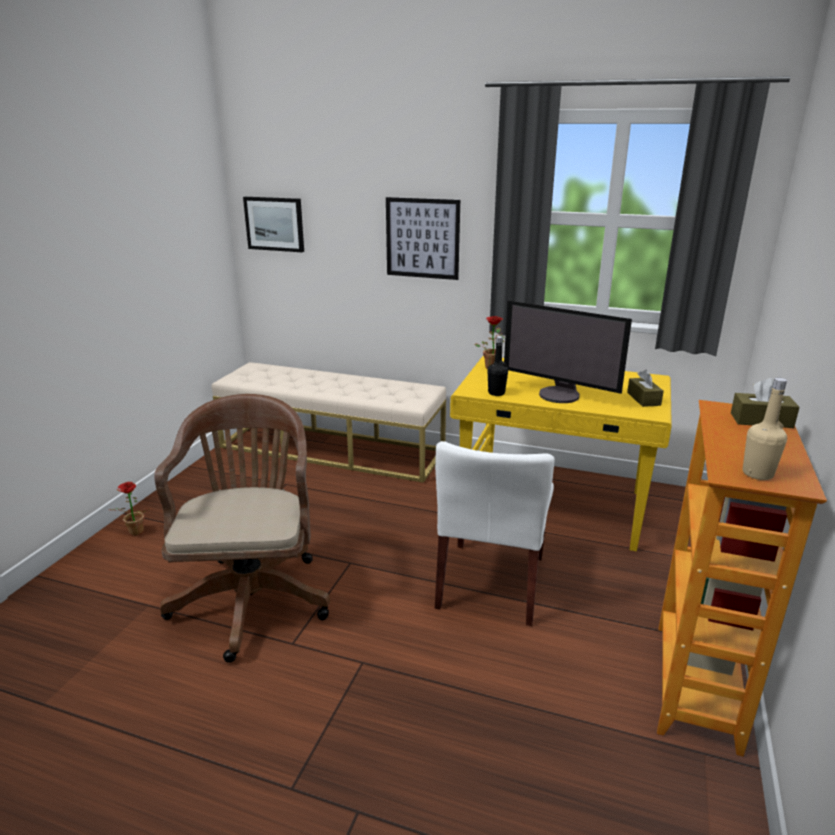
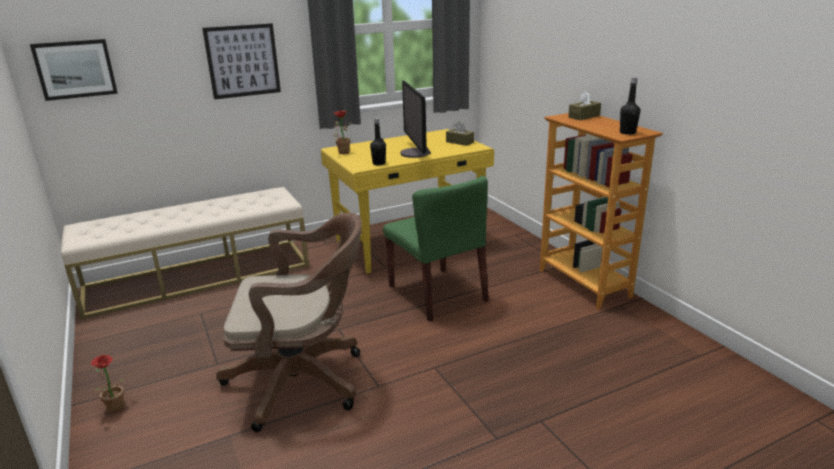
camera: 45 degrees left, 0 degrees up
(252, 595) = (304, 382): brown office chair -> brown office chair turned 135 degrees clockwise
(491, 582) = (438, 294): white chair -> green chair
(560, 395) = (415, 153): monitor -> monitor turned 90 degrees clockwise
(757, 473) = (627, 132): beige bottle -> black bottle

